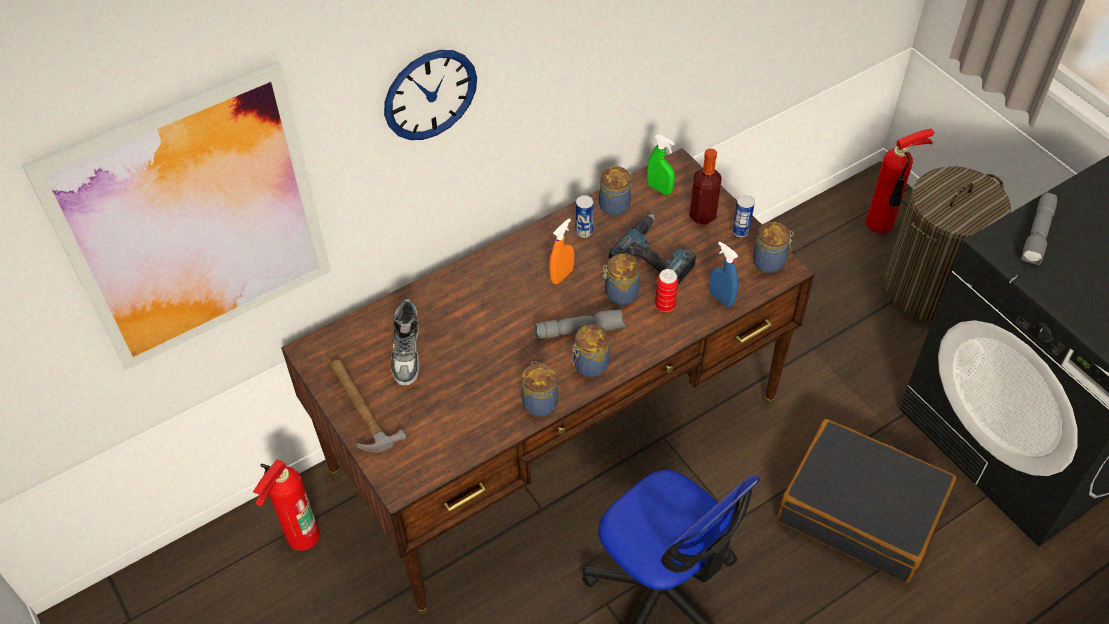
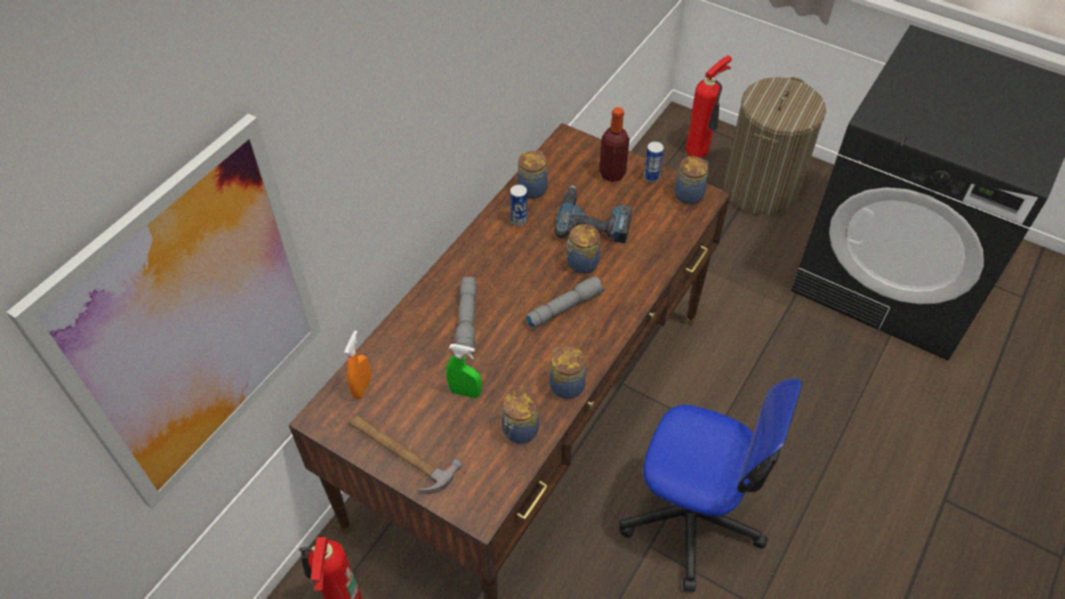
camera: 25 degrees left, 0 degrees up
(407, 354) = (418, 386): shoe -> none
(430, 94) = (380, 119): wall clock -> none
(561, 276) = (521, 265): orange spray bottle -> orange spray bottle (362, 387)
(589, 365) = (591, 336): jar -> jar (519, 431)
(659, 188) = (562, 162): green spray bottle -> green spray bottle (465, 392)
(665, 305) = (625, 260): can -> none
(721, 298) = (668, 238): blue spray bottle -> none
(861, 510) = (807, 383): black suitcase -> none
(1038, 235) = (900, 102): grey flashlight -> grey flashlight (467, 321)

